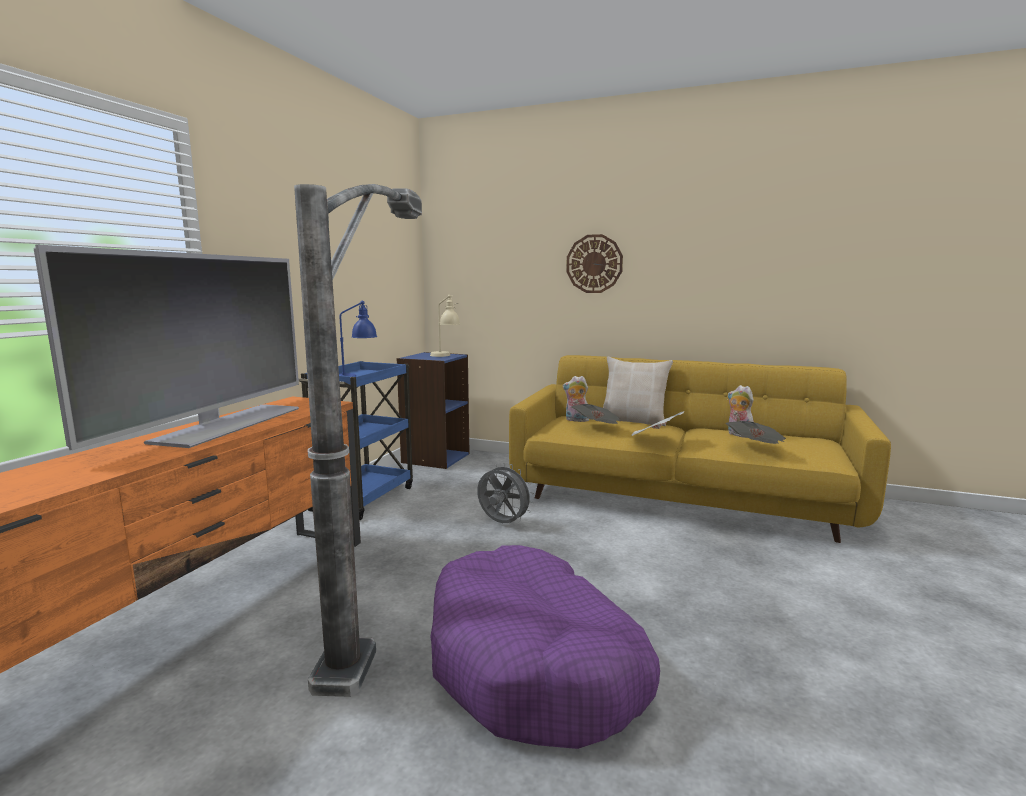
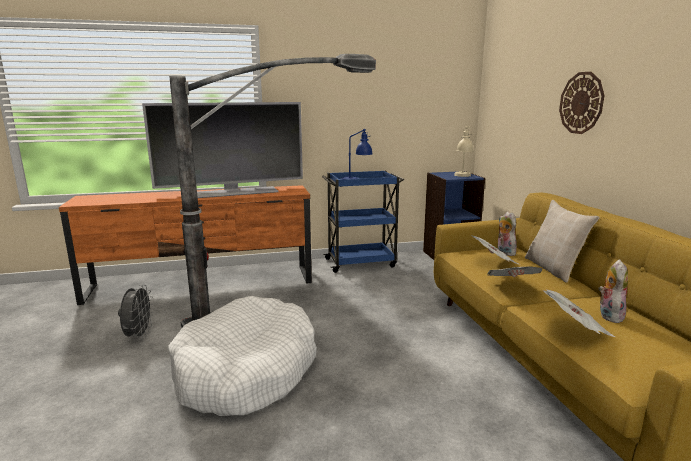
camera: 55 degrees right, 5 degrees up
(502, 524) = (390, 308): grey fan -> grey fan (139, 336)
(535, 665) = (246, 371): purple dog bed -> white dog bed

